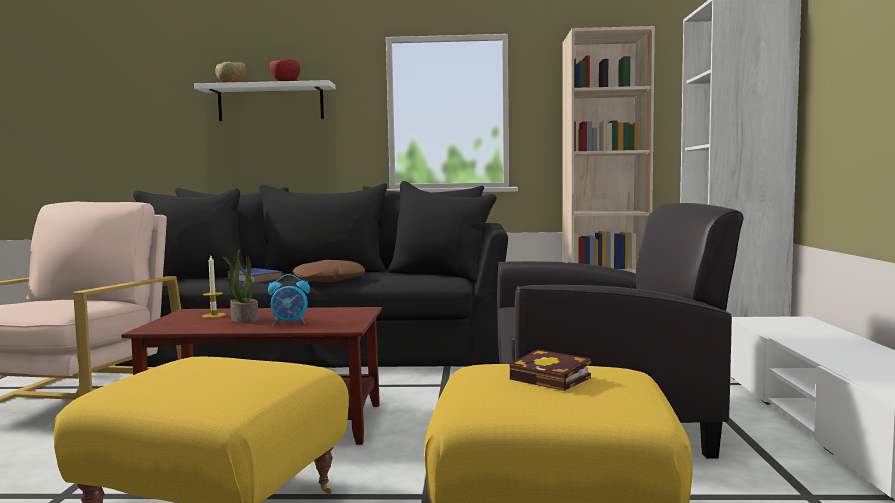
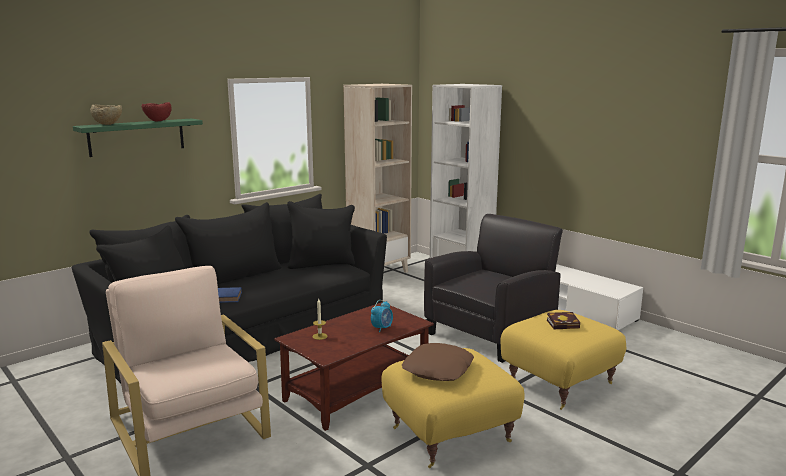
camera: 45 degrees left, 10 degrees up
(243, 320) = (349, 334): potted plant -> none
(270, 103) = (137, 137): white shelf -> green shelf
(329, 280) = (277, 286): brown pillow -> brown pillow (438, 369)

